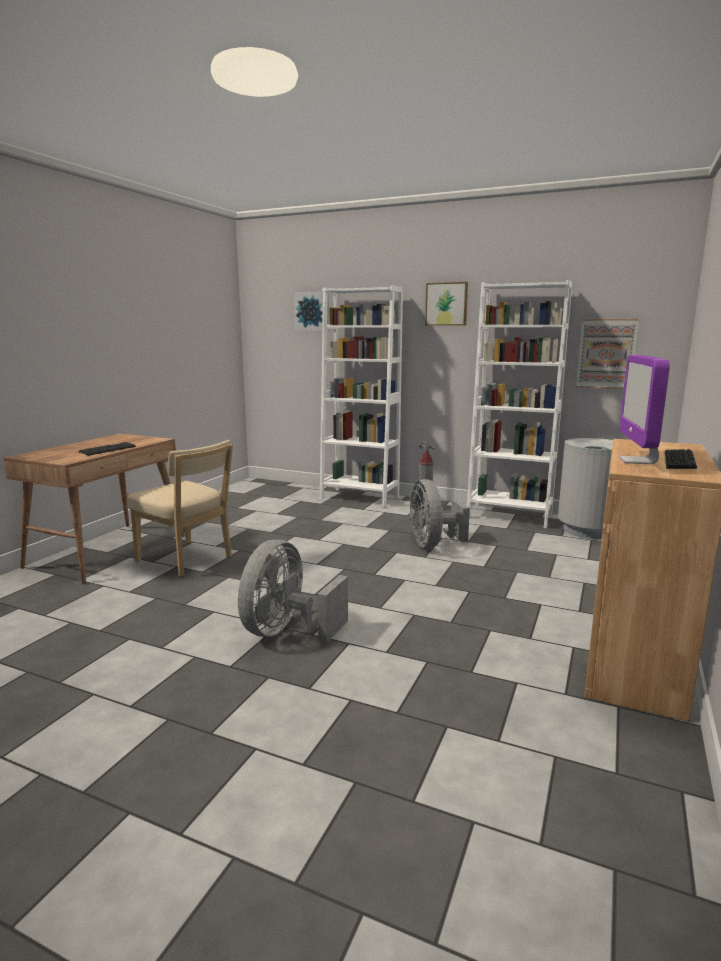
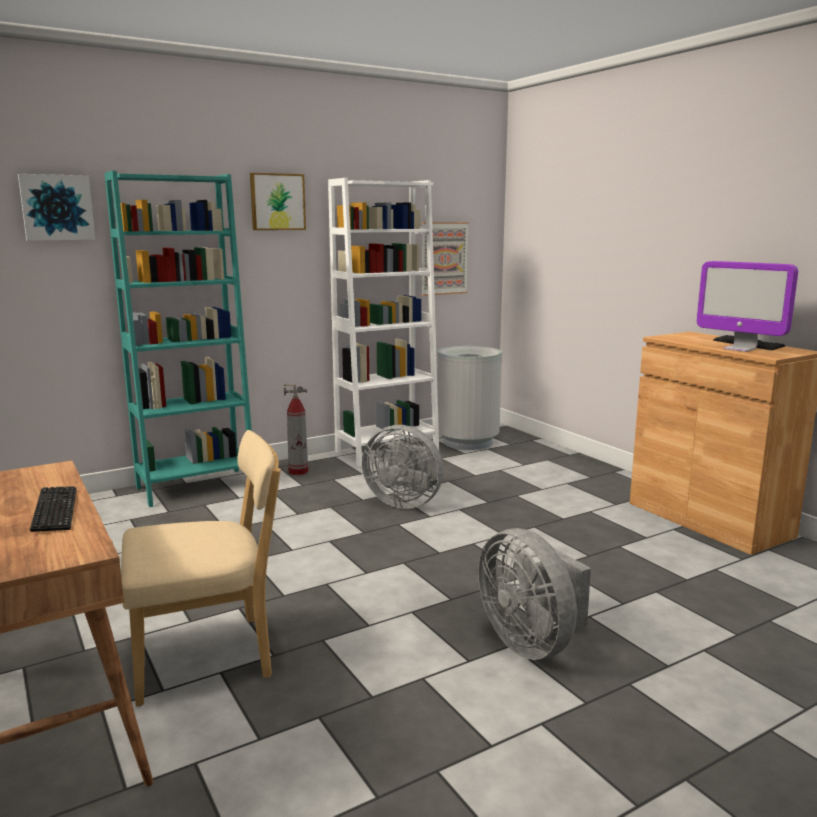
camera: 55 degrees left, 0 degrees up
(359, 497) = (196, 487): white bookcase -> turquoise bookcase

